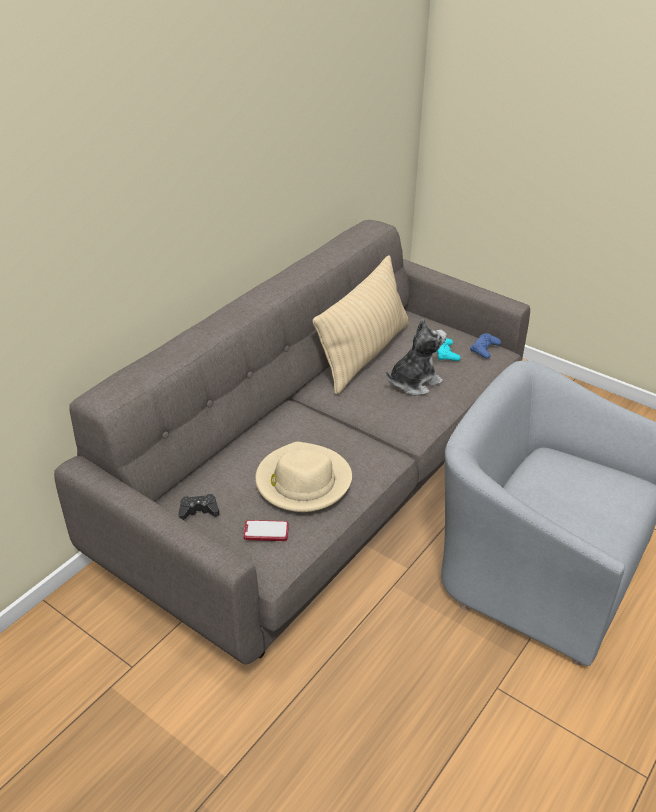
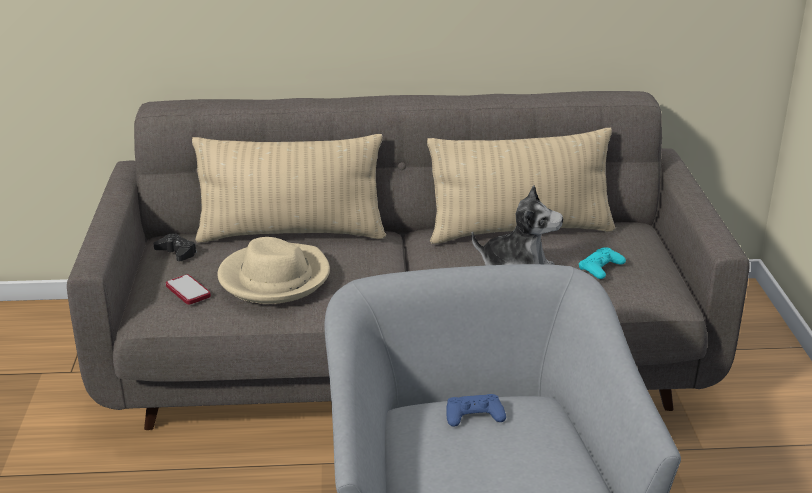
camera: 50 degrees right, 10 degrees down
(243, 443) = (291, 234): none -> beige pillow
(485, 349) = (656, 288): blue game controller -> blue game controller (474, 415)

